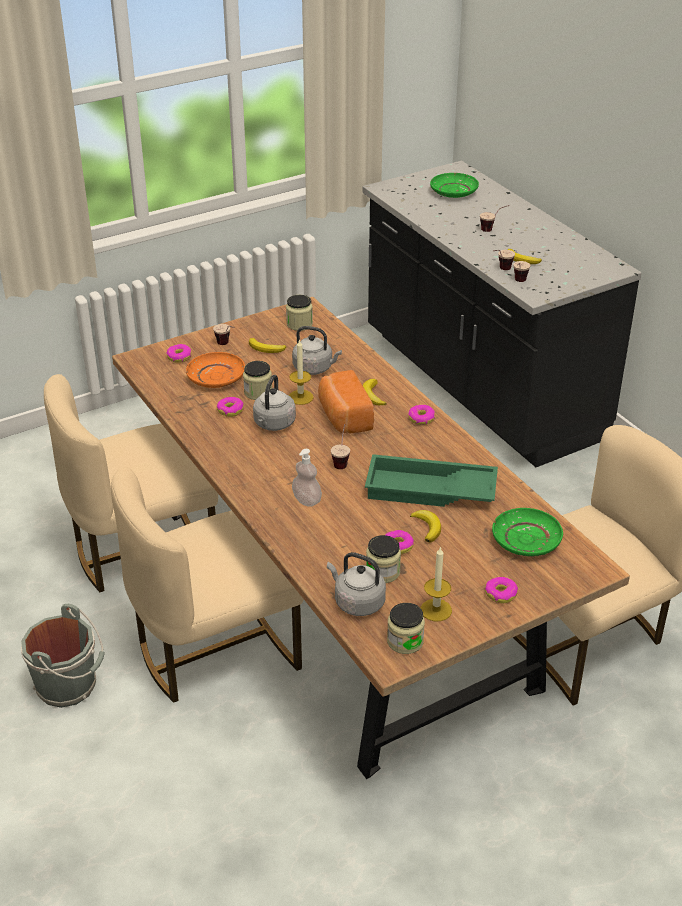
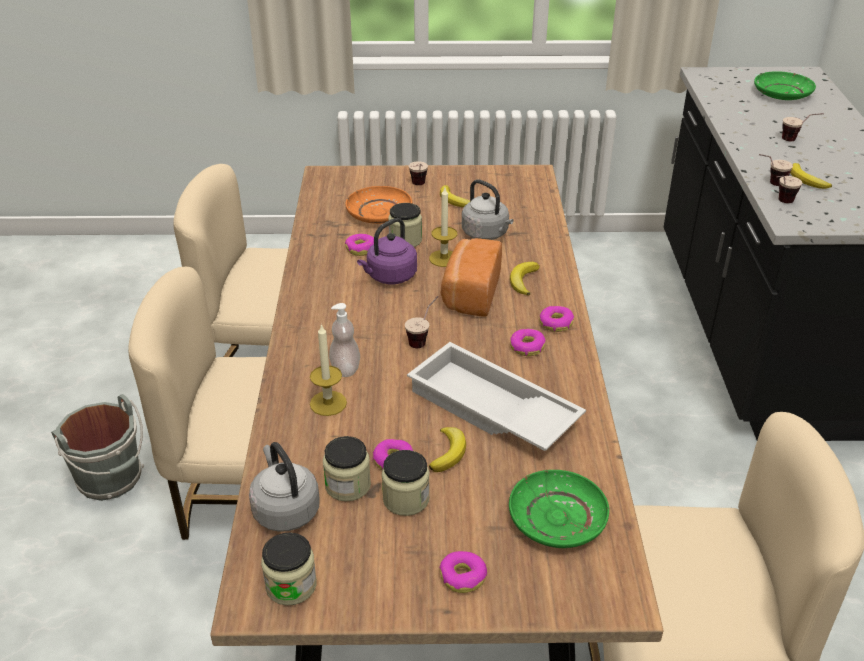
camera: 30 degrees right, 0 degrees up
(179, 357) = (363, 184): donut -> donut (527, 347)
(273, 424) = (389, 277): grey kettle -> purple kettle
(299, 324) = (512, 187): jar -> jar (406, 499)
(429, 491) = (490, 409): green tray -> white tray
(436, 610) = (364, 561): candle -> candle (328, 403)

